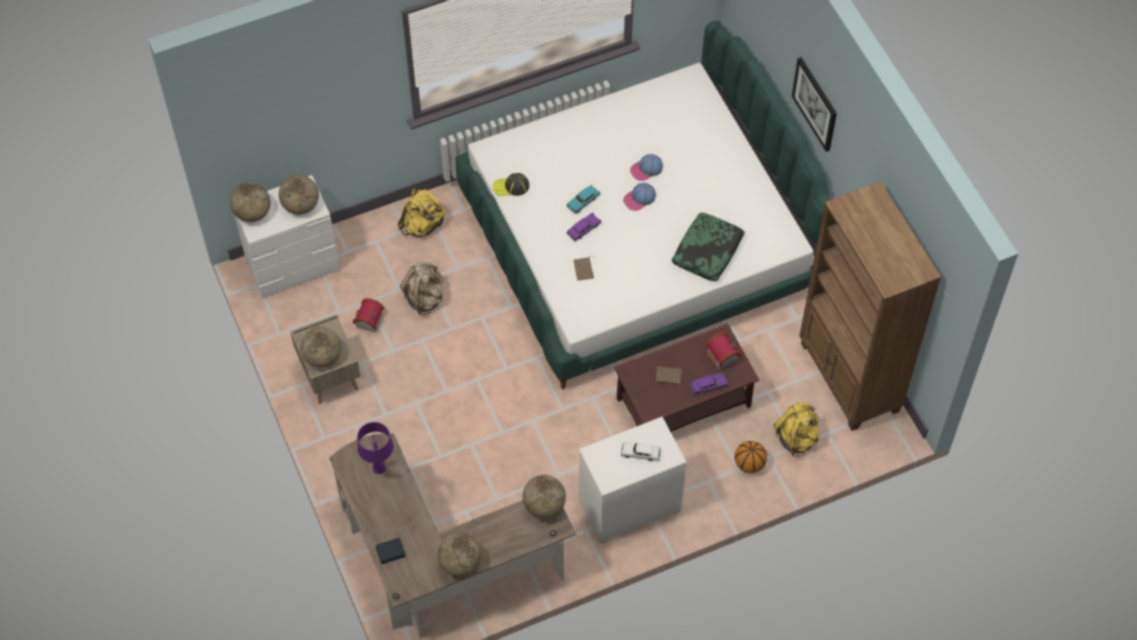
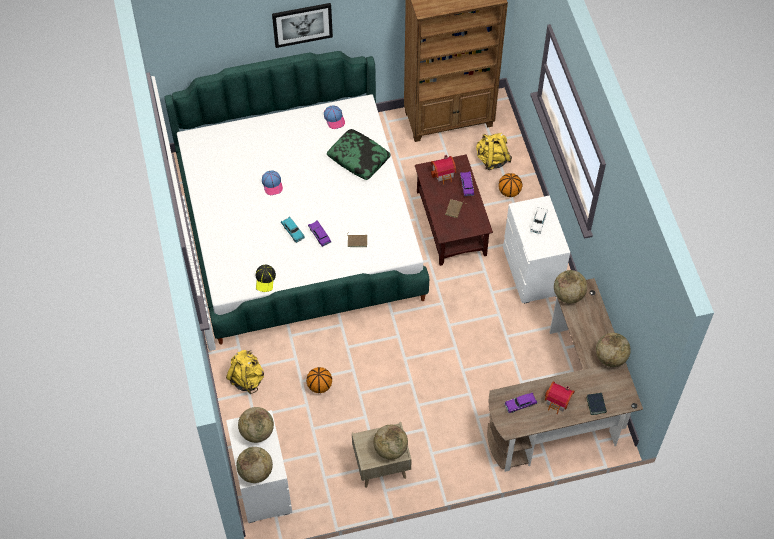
camera: 80 degrees left, 0 degrees up
(367, 321) = (333, 432): toy house -> toy house (558, 402)
(379, 468) = (520, 404): purple table lamp -> purple toy car
(425, 298) = (319, 386): beige backpack -> basketball
(639, 199) = (299, 193): cap -> cap (334, 119)

